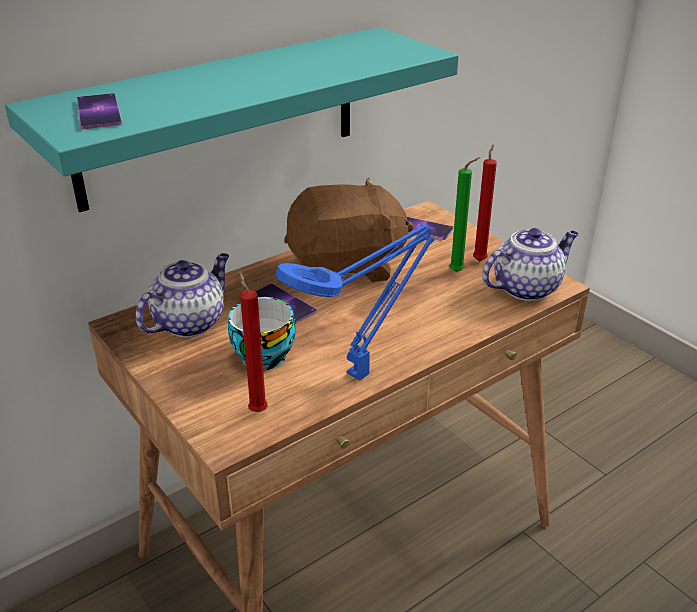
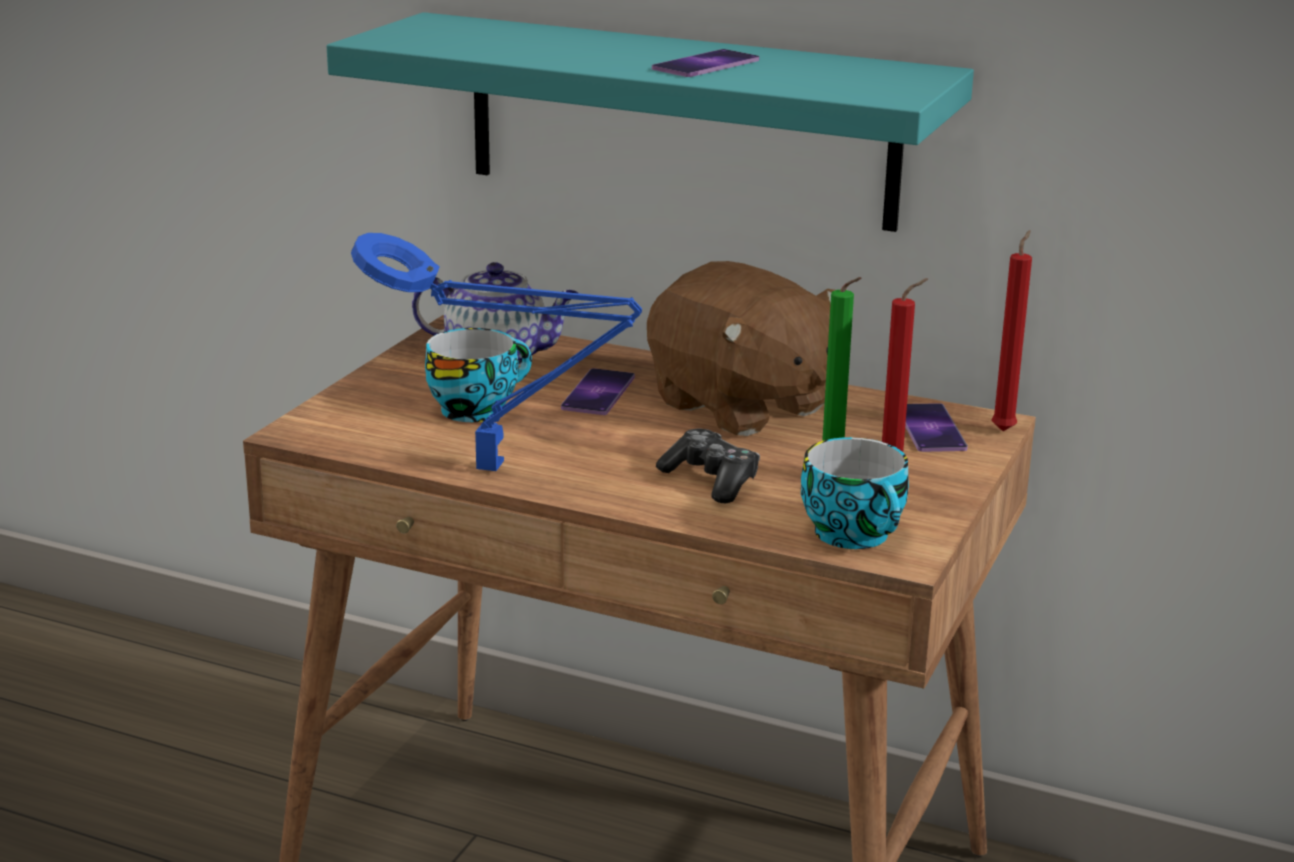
camera: 60 degrees right, 10 degrees down
(98, 112) = (442, 34): phone -> phone (706, 64)
(257, 410) = (367, 432): red candle -> red candle (1004, 429)
(434, 306) = (711, 480): none -> game controller
(526, 287) = (857, 535): teapot -> cup

